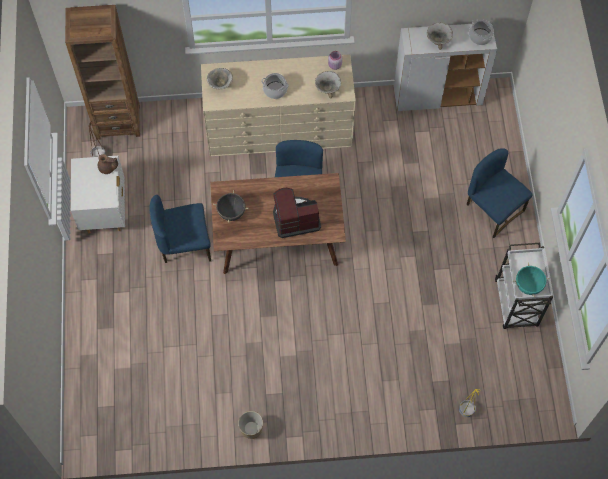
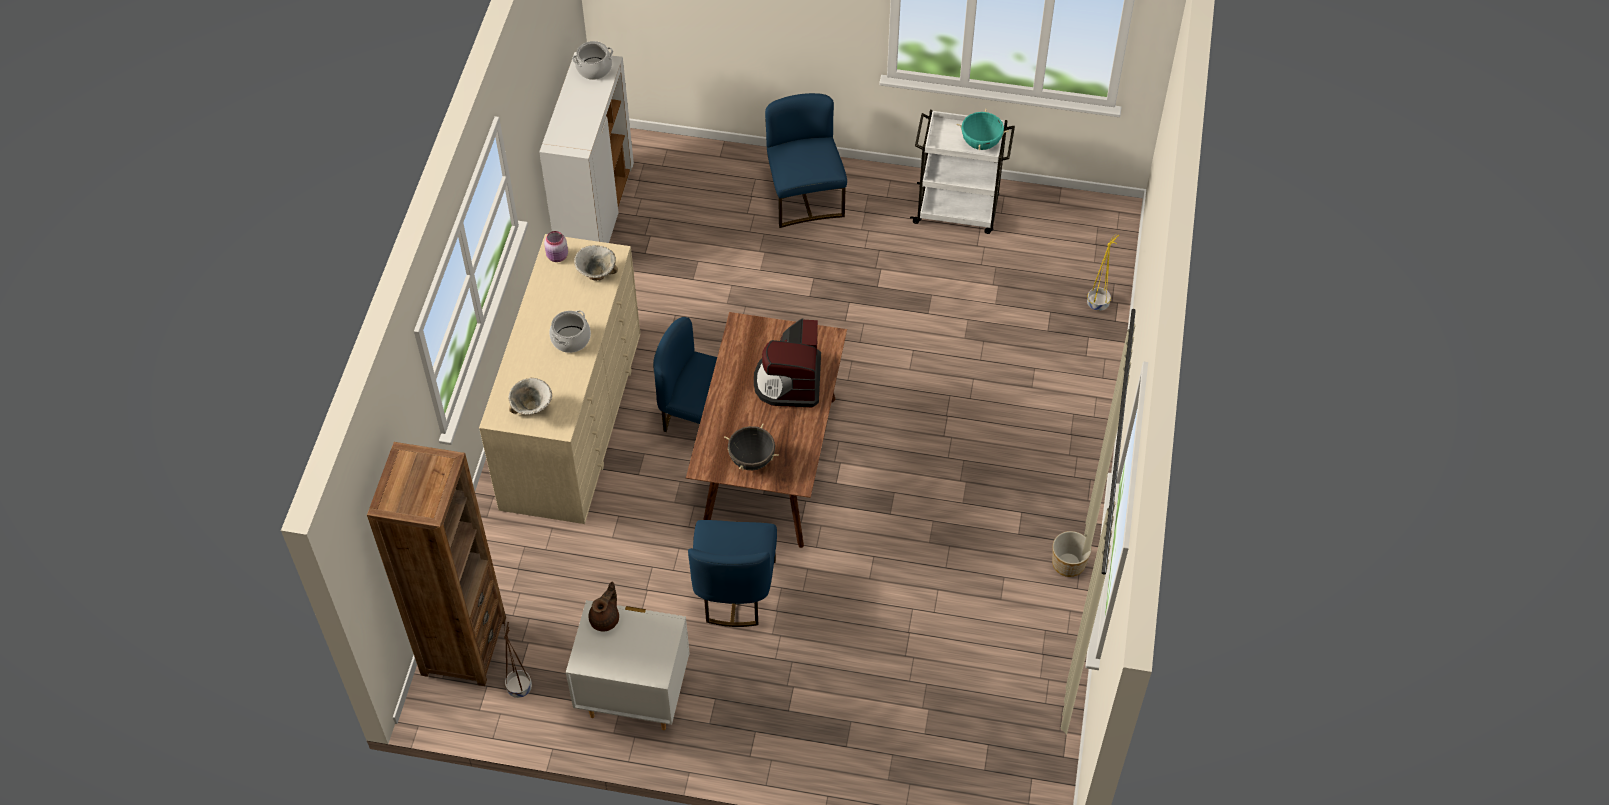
camera: 75 degrees left, 10 degrees down
(438, 41) = (581, 115): bowl -> none
(493, 209) = (805, 197): blue chair -> blue chair turned 105 degrees clockwise

